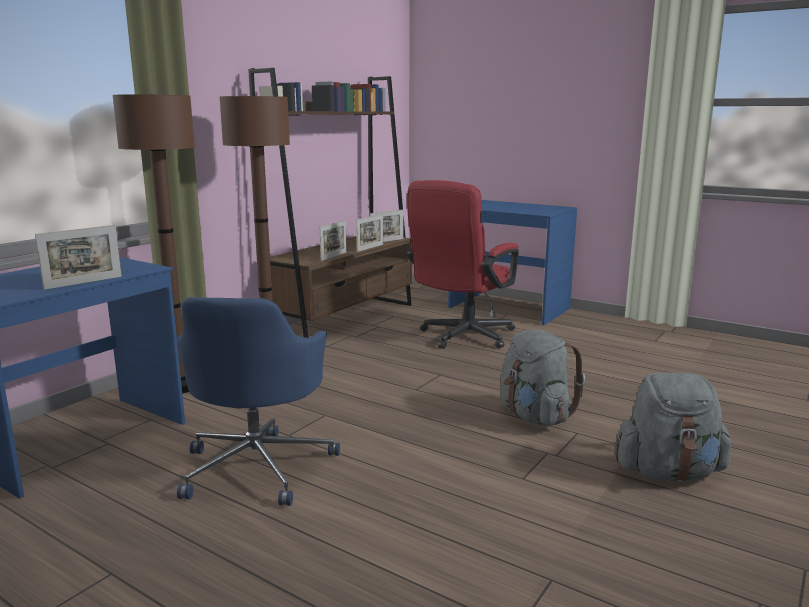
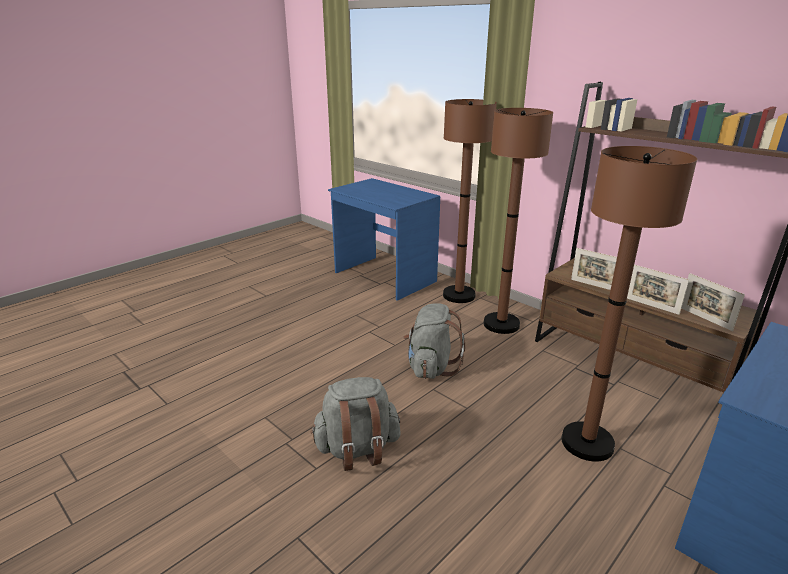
camera: 100 degrees right, 10 degrees up
(84, 283) = (365, 197): picture frame -> none
(258, 466) = (335, 323): blue office chair -> none
(462, 337) = (587, 443): red office chair -> brown floor lamp
(668, 473) = (222, 504): grey backpack -> grey backpack (431, 367)

